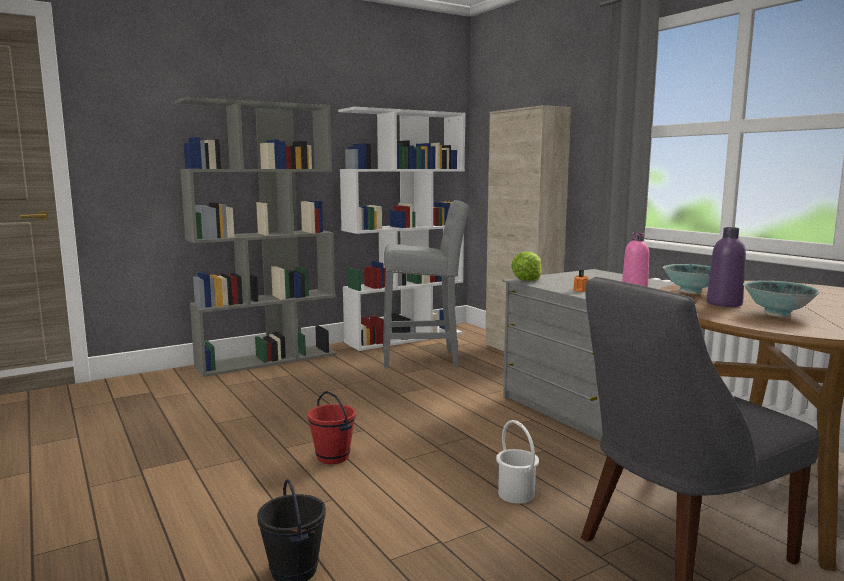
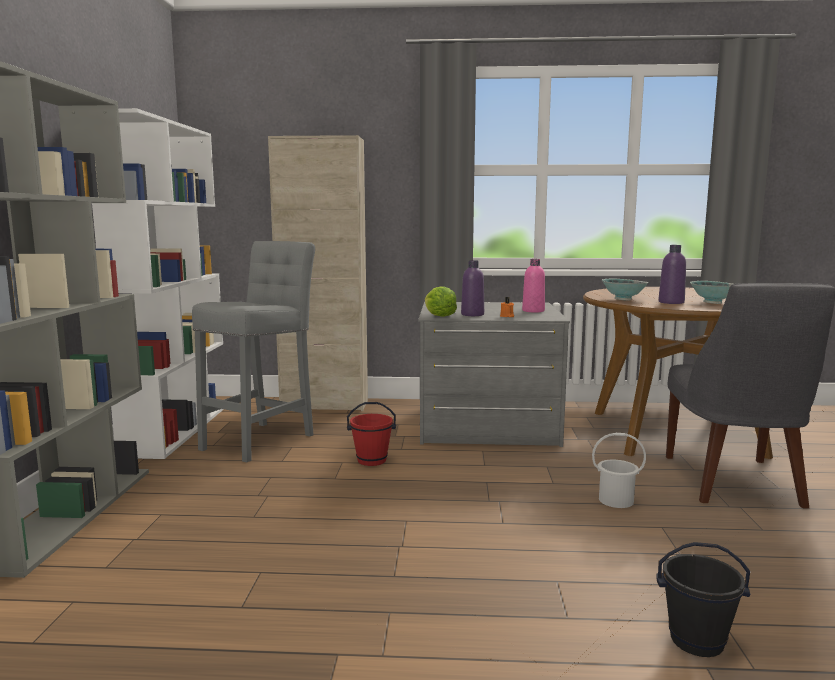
camera: 55 degrees left, 0 degrees up
(333, 457) = (455, 554): red bucket -> red bucket (372, 460)
(560, 284) = (472, 314): none -> purple bottle

